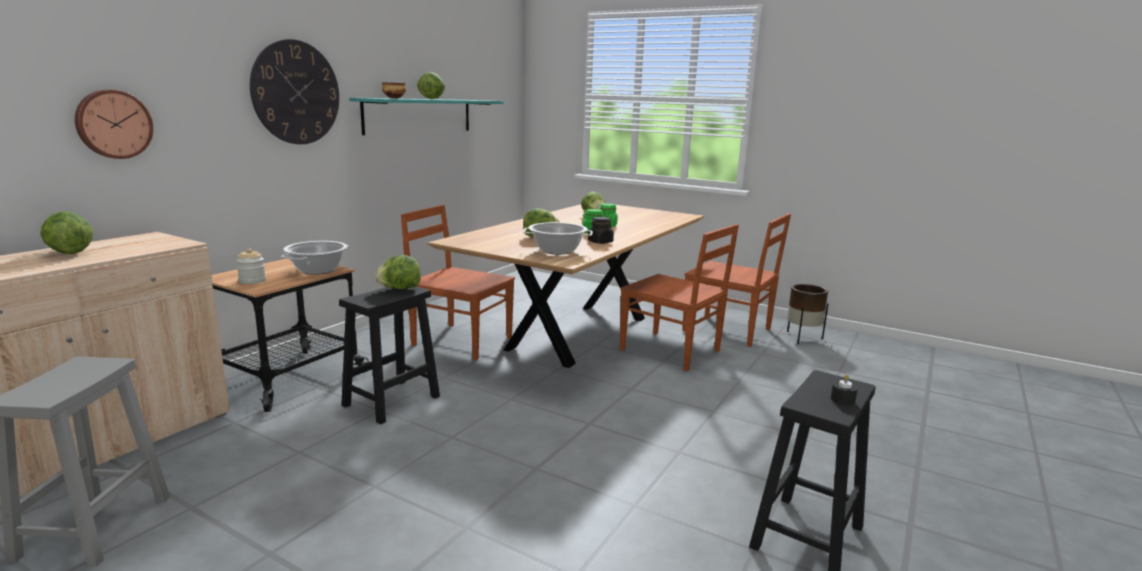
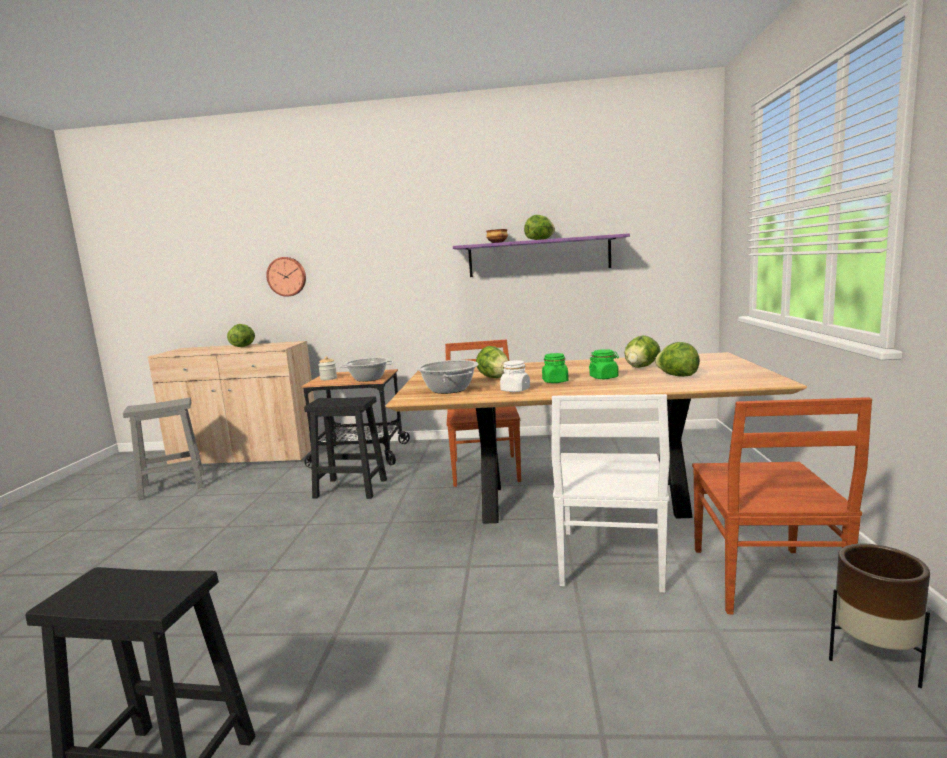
camera: 65 degrees right, 5 degrees down
(296, 93) = (407, 247): wall clock -> none
(400, 289) = (356, 399): lettuce -> lettuce (677, 376)
(419, 115) = (539, 256): turquoise shelf -> purple shelf
(600, 242) = (515, 390): black jar -> white jar
(672, 351) = (610, 561): brown chair -> white chair
(842, 399) = (110, 600): black candle -> none

